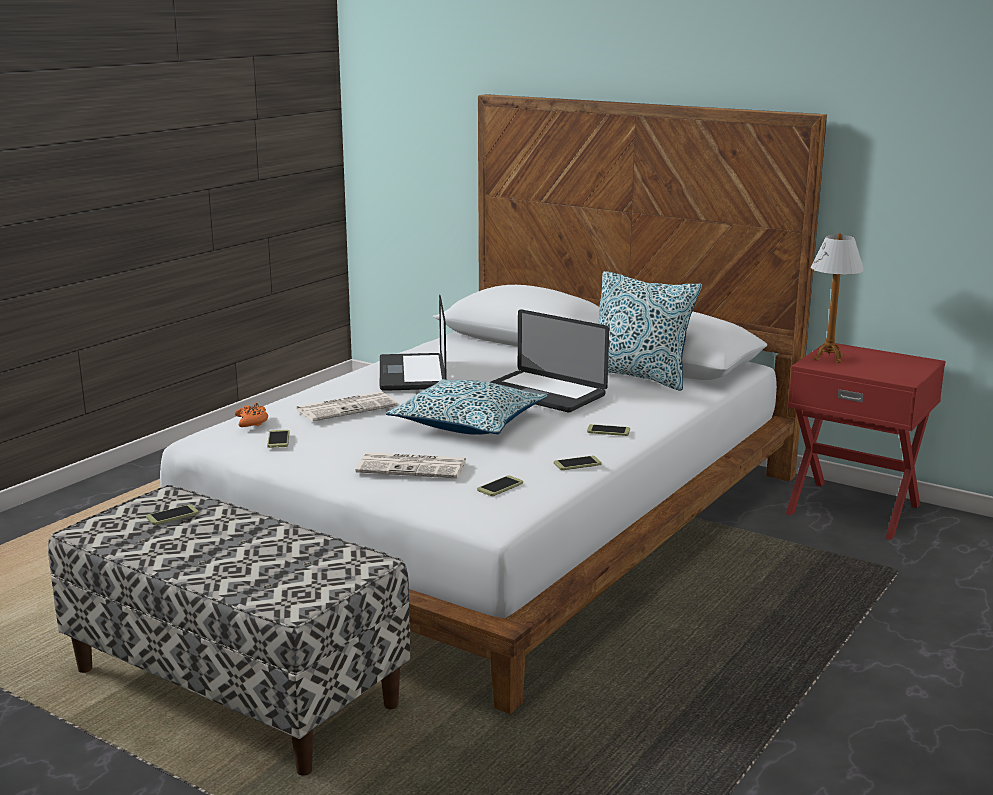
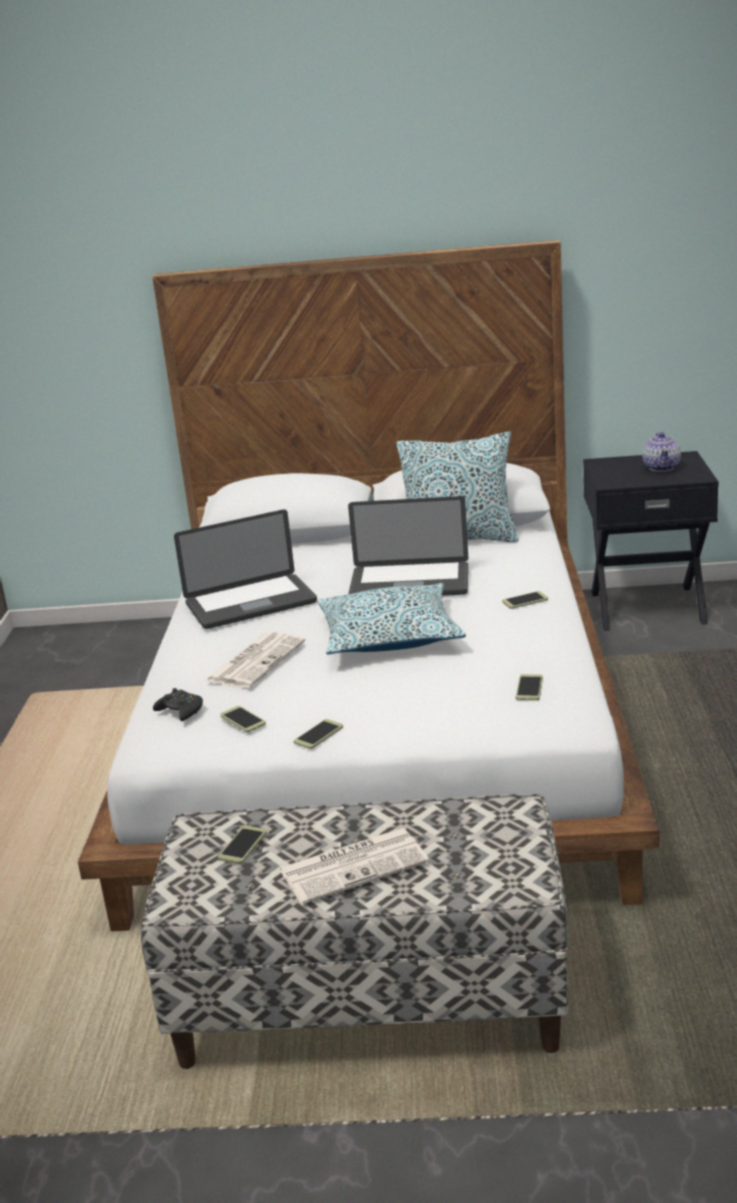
camera: 30 degrees left, 5 degrees up
(252, 421) = (180, 711): orange game controller -> black game controller
(412, 374) = (251, 603): laptop -> laptop turned 75 degrees counterclockwise
(413, 467) = (420, 698): newspaper -> newspaper (355, 865)
(577, 464) = (553, 641): phone -> phone (318, 735)
(829, 358) = (613, 474): table lamp -> none
(854, 508) = (647, 607): red nightstand -> black nightstand
(884, 364) = (661, 467): none -> teapot

